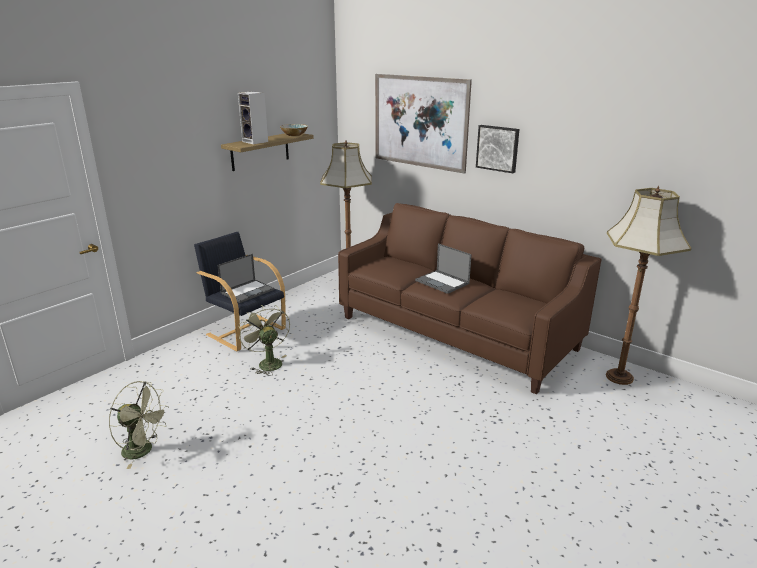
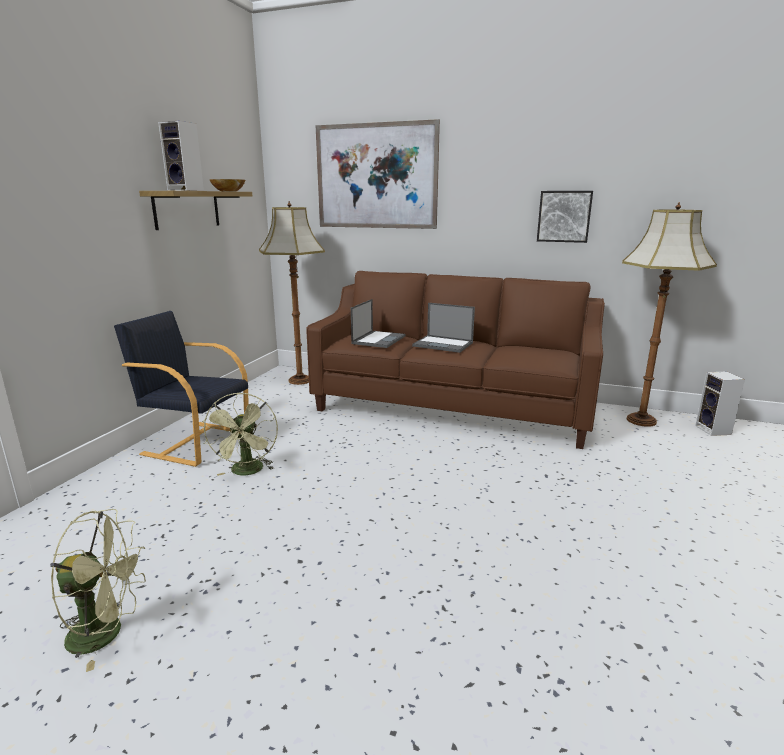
camera: 20 degrees left, 5 degrees down
(248, 291) = (199, 384): laptop -> laptop (379, 339)
(267, 362) = (247, 472): green fan -> green fan turned 135 degrees counterclockwise
(498, 148) = (475, 195): picture -> picture (564, 216)
(683, 401) = (714, 430): none -> speaker

